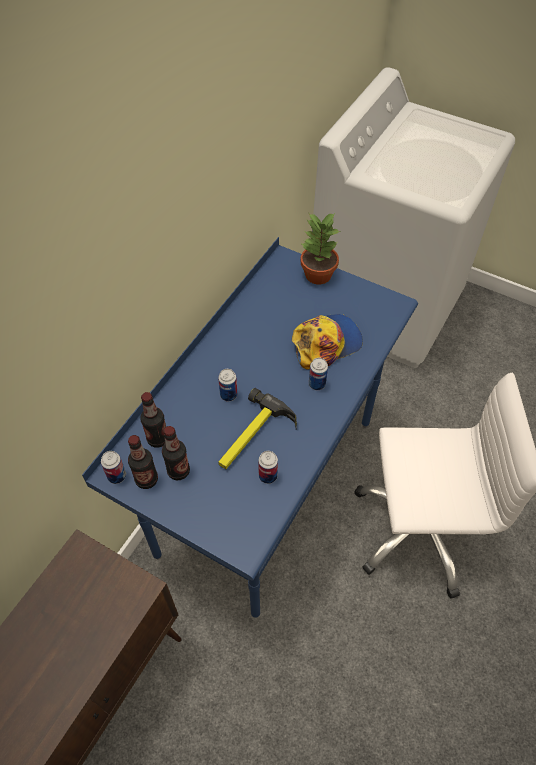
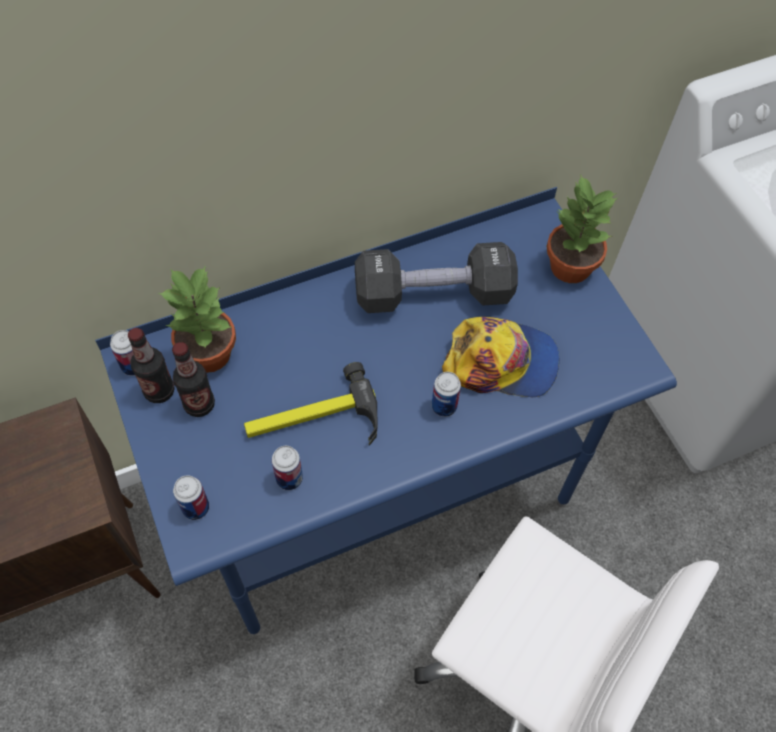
camera: 35 degrees right, 5 degrees up
(158, 439) = (209, 352): bottle -> potted plant
(228, 395) = (328, 352): can -> can (196, 508)
(259, 330) = (433, 294): none -> black dumbbell

